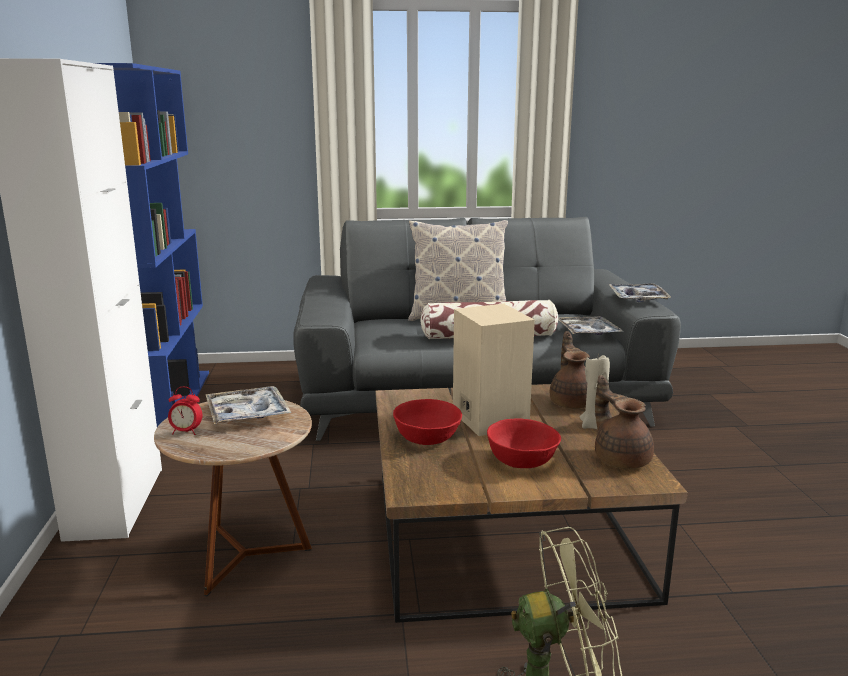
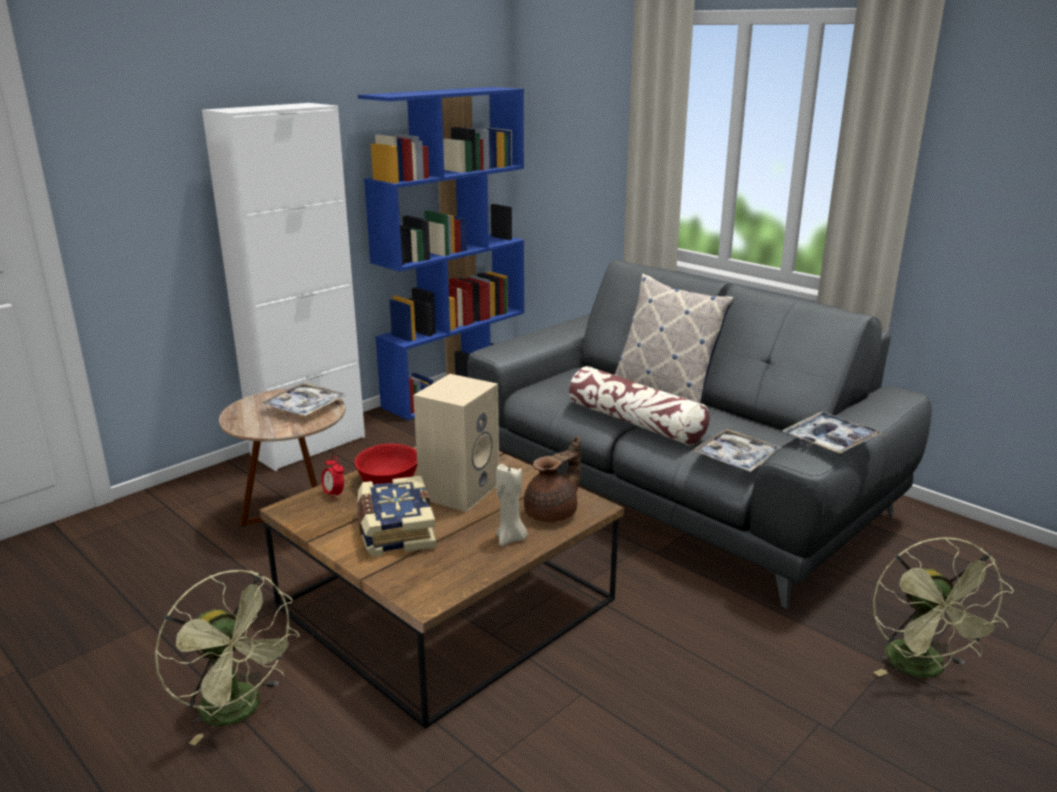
camera: 50 degrees right, 5 degrees up
(186, 432) = (255, 404): alarm clock -> alarm clock (334, 494)
(522, 460) = (394, 530): red bowl -> book
(620, 459) = (453, 572): brown teapot -> none
(747, 420) = (923, 669): none -> green fan

